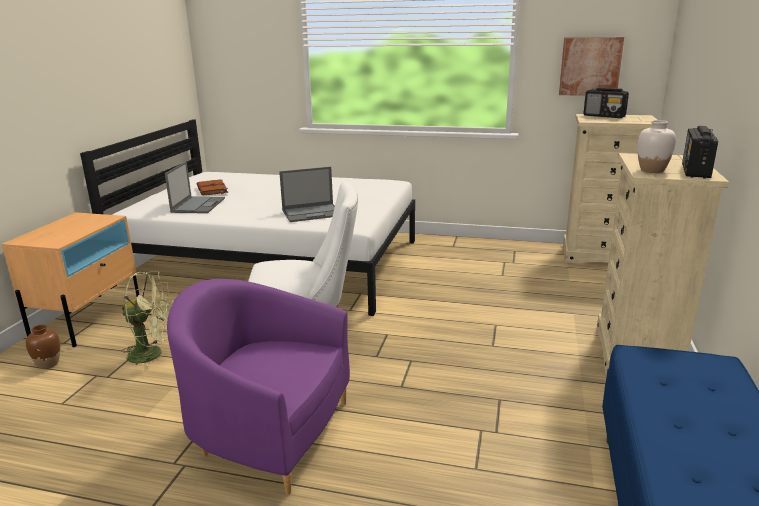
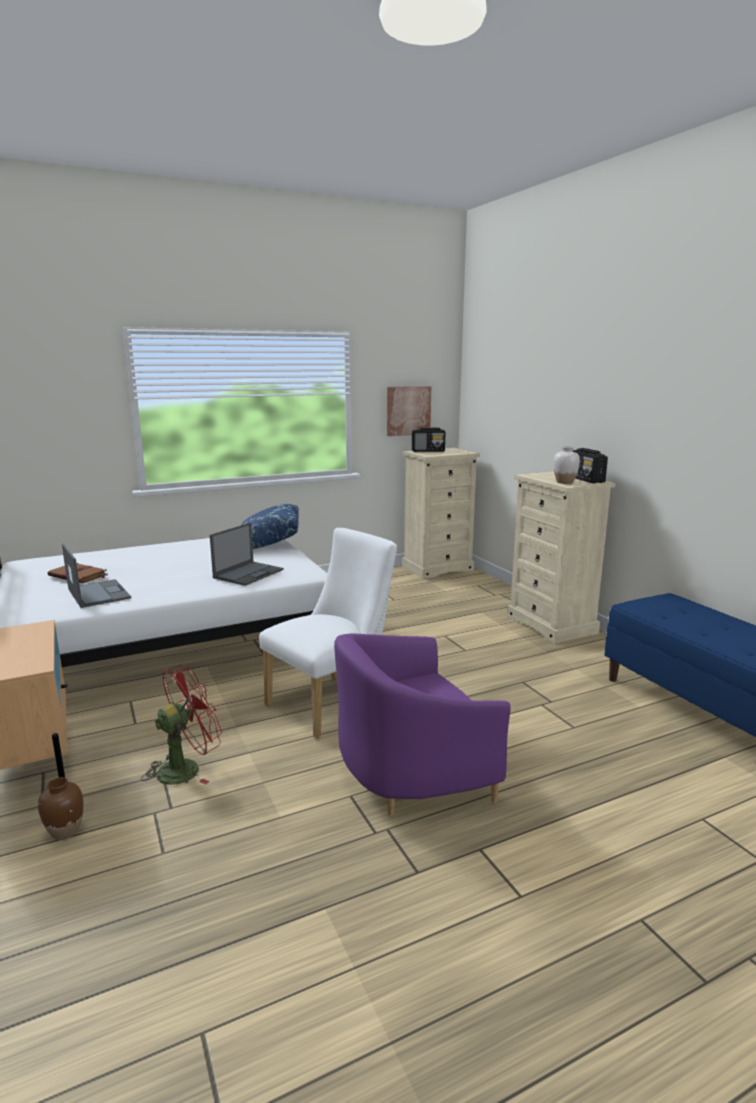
camera: 40 degrees left, 5 degrees down
(153, 354) = (186, 768): green fan -> red fan
(378, 191) = (267, 543): none -> blue pillow

